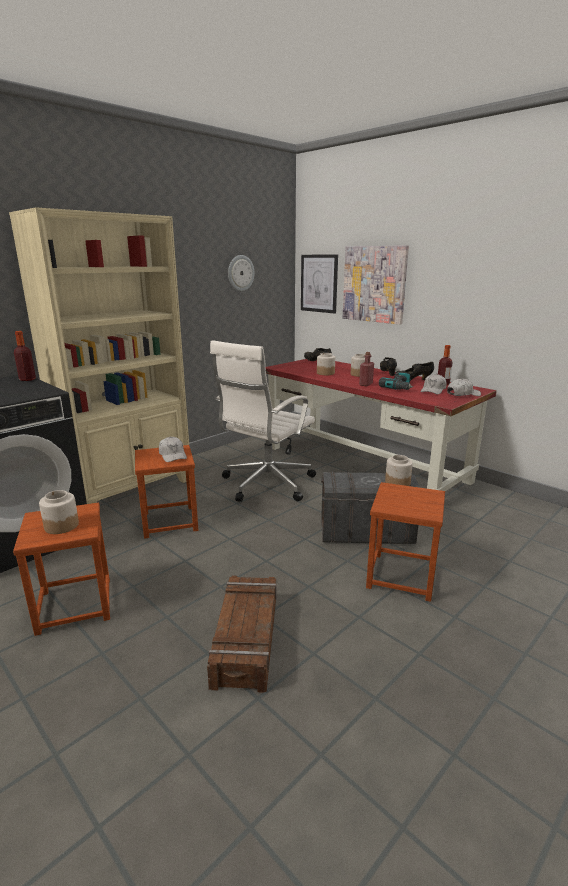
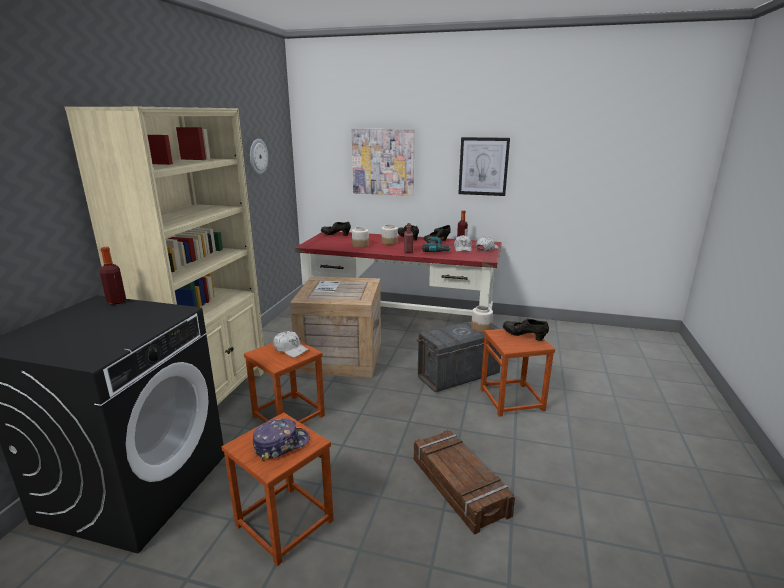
camera: 30 degrees left, 0 degrees up
(61, 525) = (281, 444): jar -> cap
(266, 484) = (339, 357): white office chair -> crate
(319, 283) = (323, 162): picture -> picture (483, 166)
(420, 499) = (524, 336): none -> black shoe

